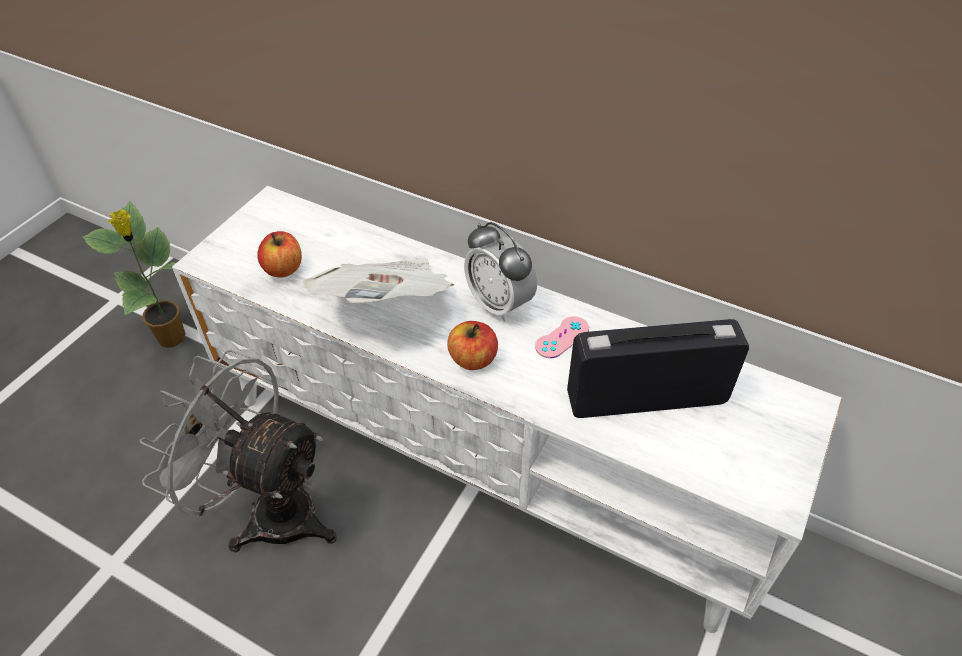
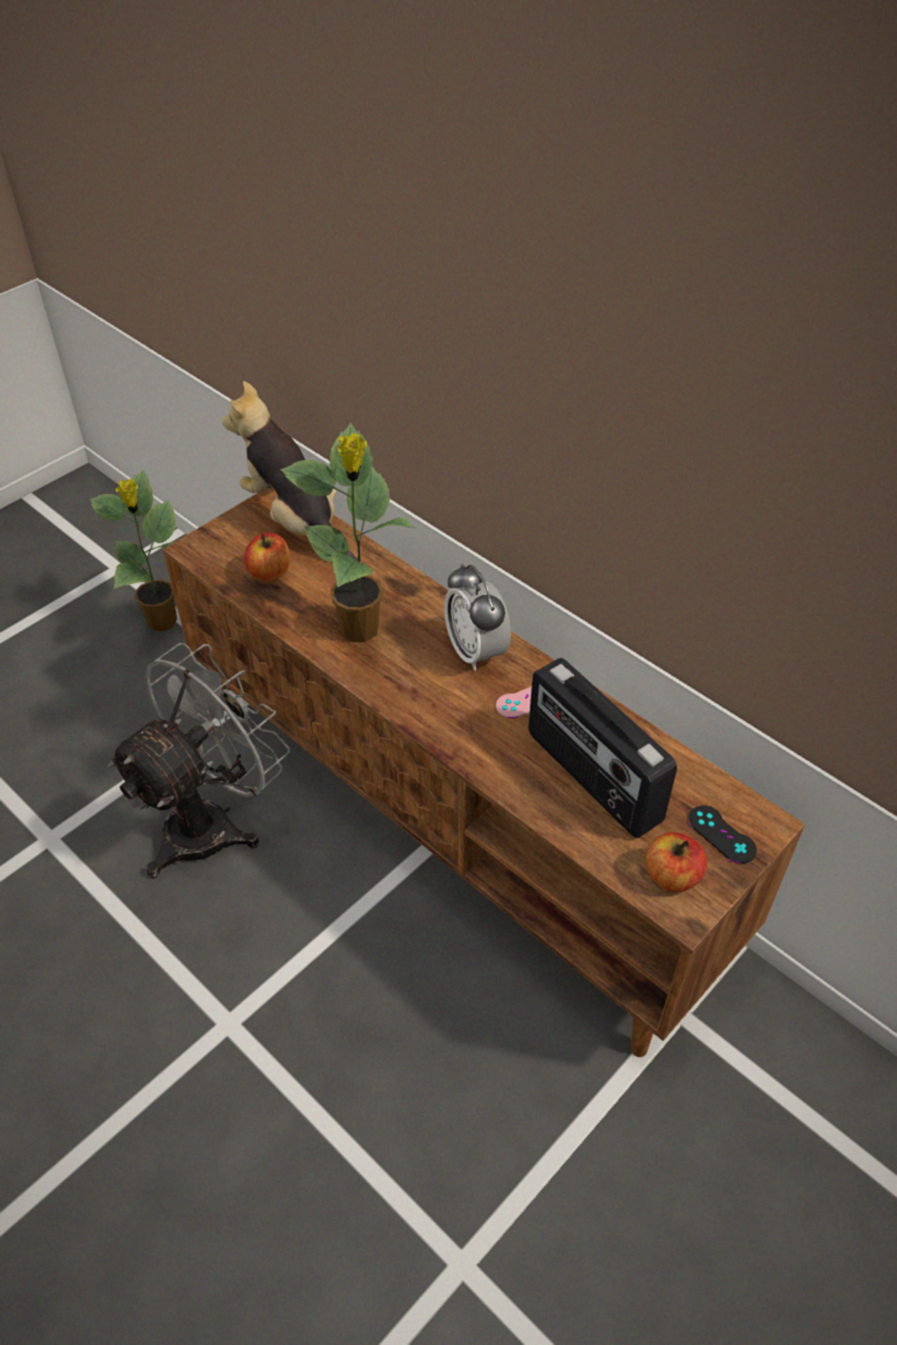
camera: 15 degrees right, 0 degrees up
(269, 511) = (213, 822): grey fan -> grey fan turned 90 degrees clockwise
(293, 219) = (295, 521): none -> plush toy
(387, 305) = (361, 630): newspaper -> potted plant
(472, 359) = (428, 702): apple -> apple (672, 876)
(484, 460) = (451, 821): white tv stand -> brown tv stand
(646, 397) = (591, 778): radio -> radio turned 135 degrees counterclockwise
(778, 423) = (721, 834): none -> black game controller

